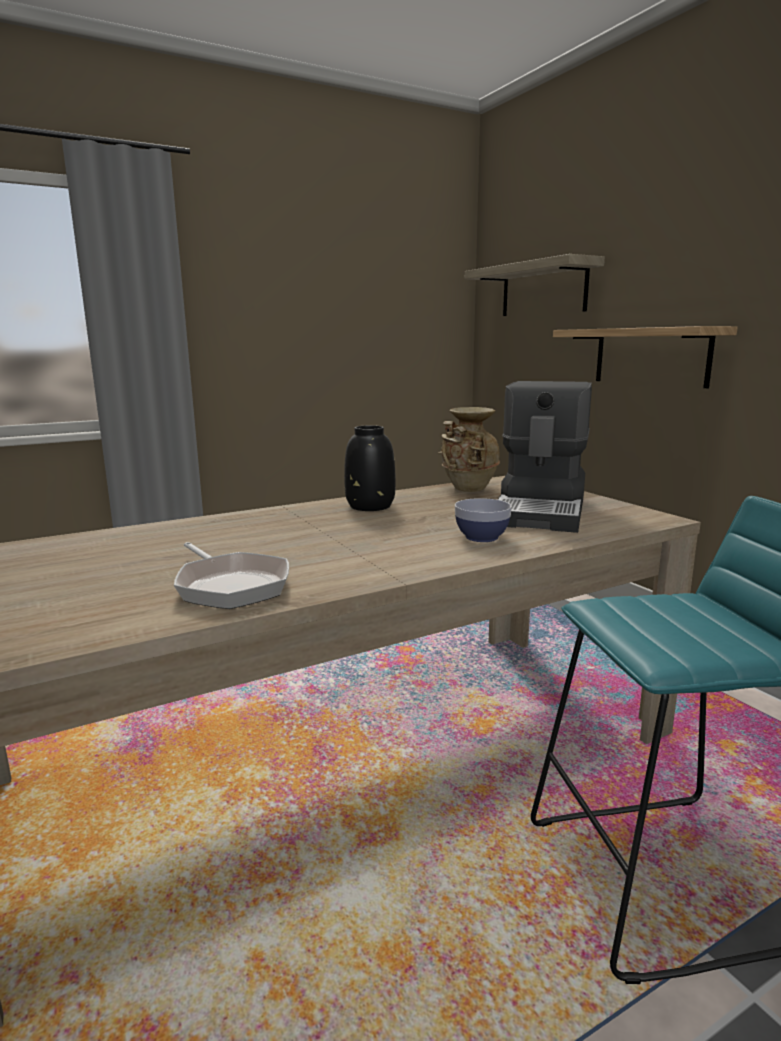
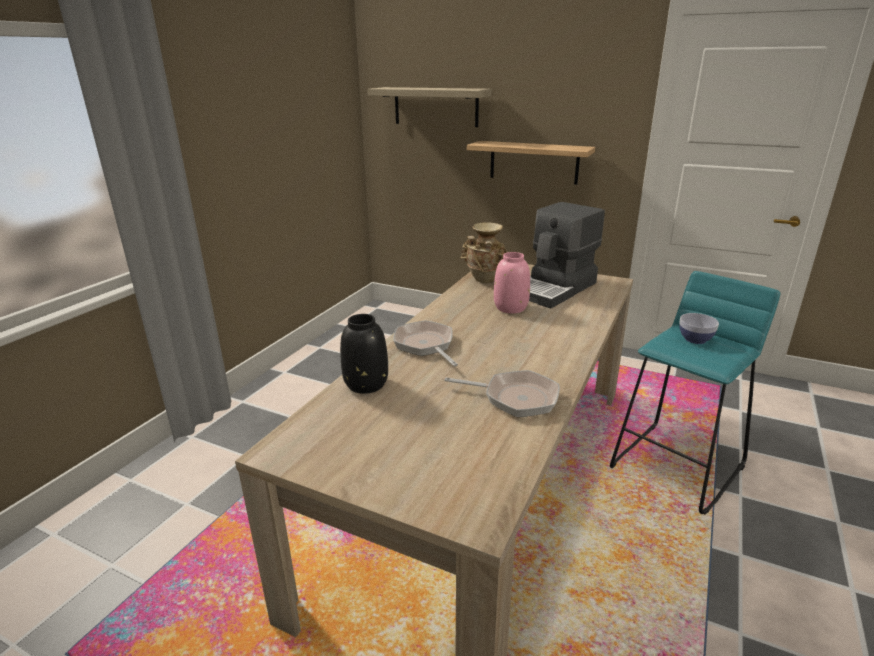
camera: 35 degrees left, 10 degrees up
(261, 523) = (425, 345): none -> frying pan
(370, 506) = (460, 311): black vase -> black vase (366, 384)
(437, 514) = (510, 308): none -> pink vase
(481, 537) = (564, 319): bowl -> bowl (695, 339)
(542, 510) = (554, 289): coffee machine -> coffee machine turned 60 degrees clockwise

